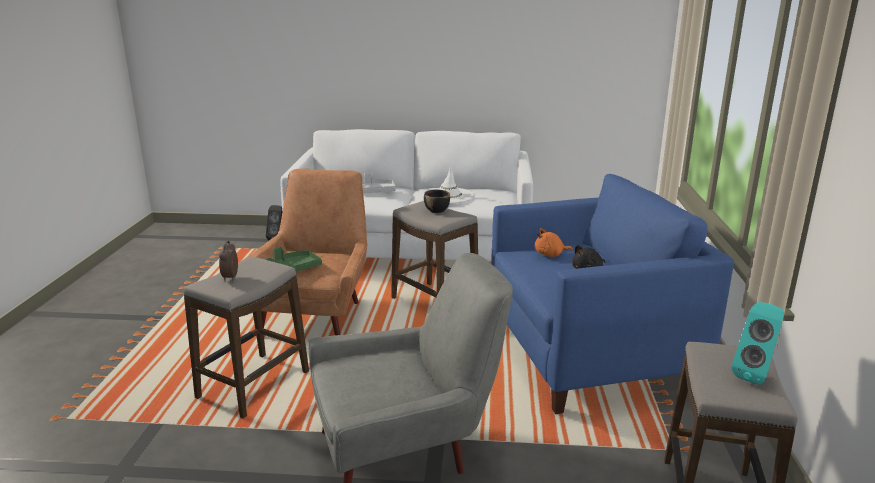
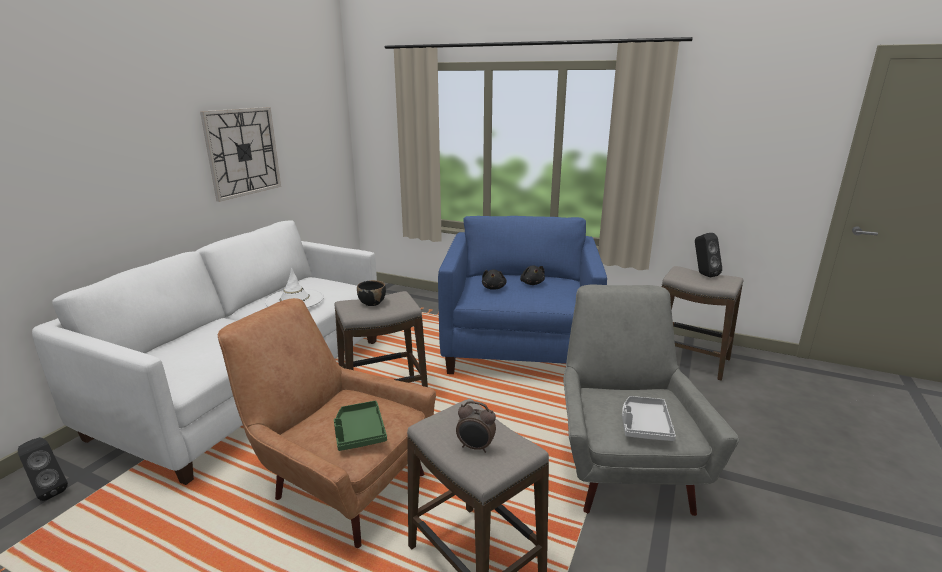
camera: 70 degrees left, 0 degrees up
(375, 191) = (217, 332): grey tray -> grey tray (644, 425)
(503, 63) = (243, 152): none -> wall clock
(550, 255) = (494, 288): orange plush toy -> black plush toy
(755, 375) = (703, 274): turquoise speaker -> black speaker

